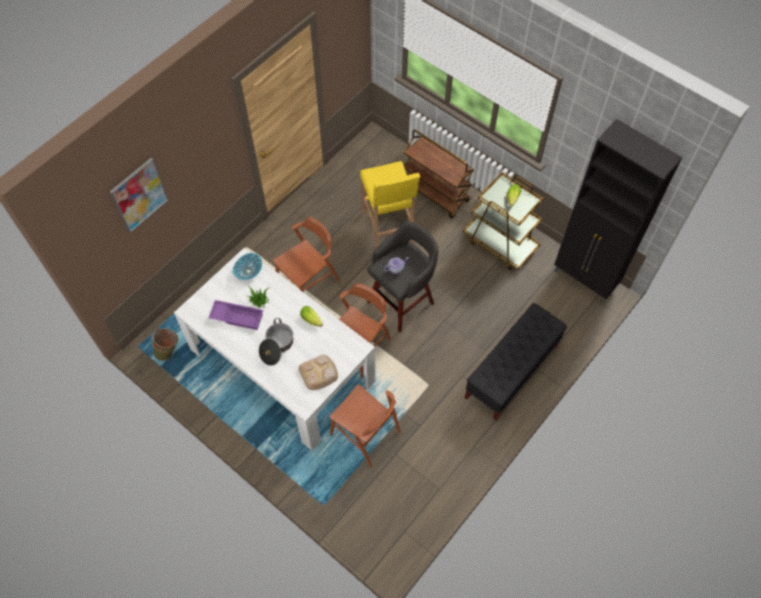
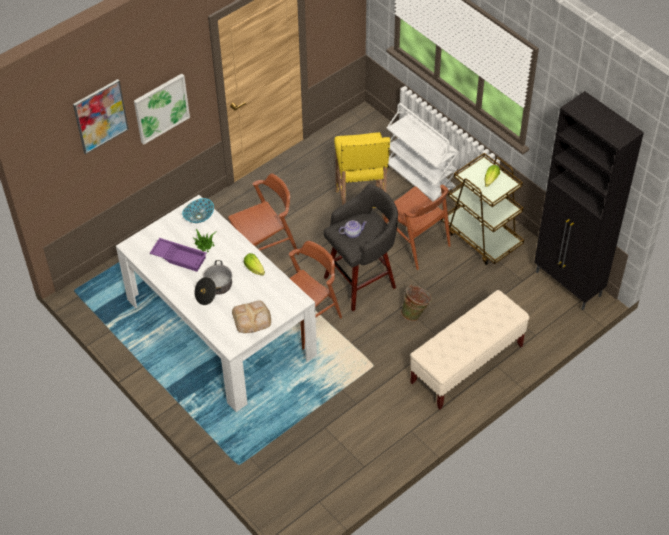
camera: 10 degrees right, 10 degrees down
(169, 351) = (105, 299): green bucket -> green bucket (415, 313)
(196, 172) = (161, 108): none -> picture
(365, 433) = (296, 403): brown chair -> brown chair (415, 243)
(435, 193) = (420, 180): brown cart -> white cart
(511, 372) = (466, 364): black bench -> beige bench

